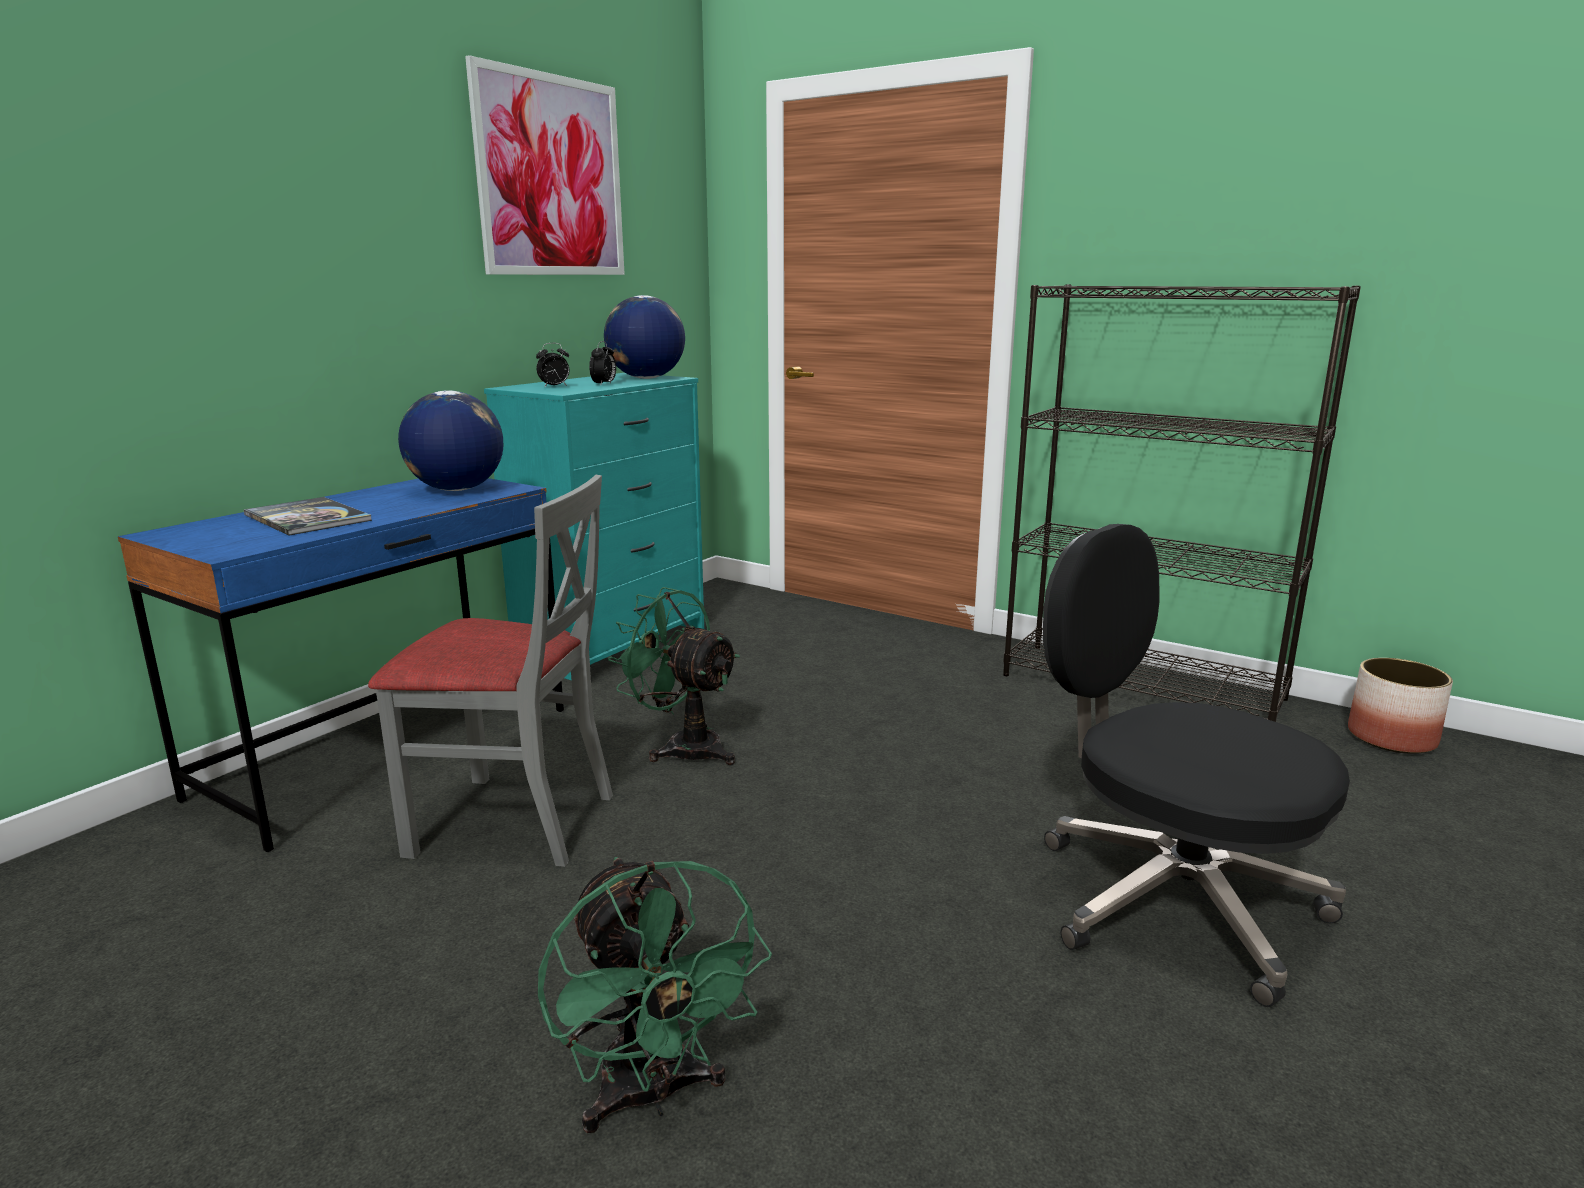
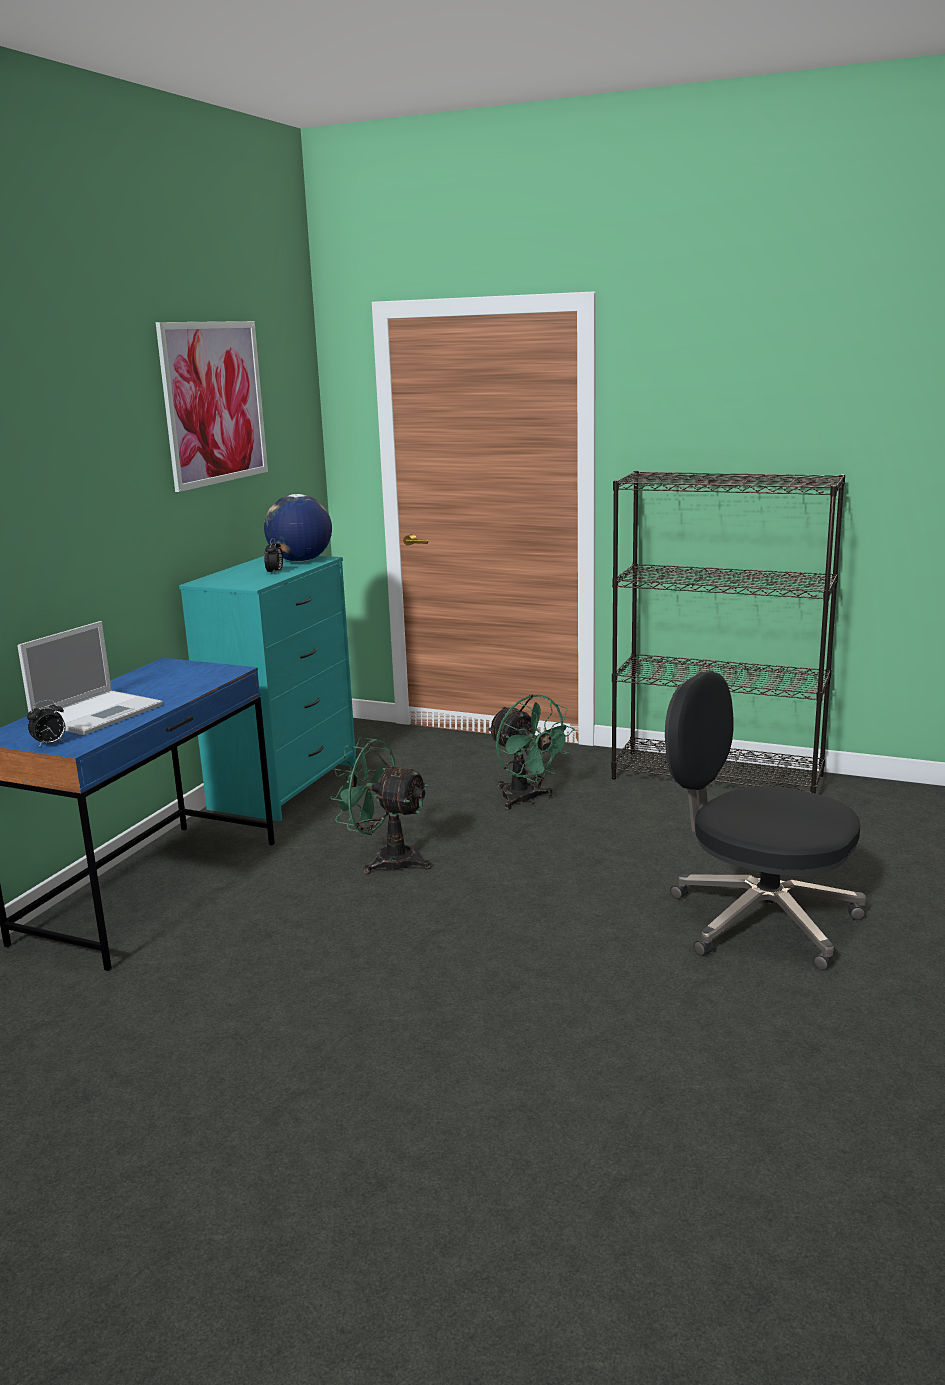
camera: 10 degrees left, 0 degrees up
(308, 518) = (99, 713): book -> laptop
(456, 490) = (187, 675): globe -> none
(513, 821) = (284, 928): grey chair -> none
(555, 387) = (237, 579): alarm clock -> alarm clock (50, 744)
(653, 1096) = (469, 1066): green fan -> green fan (526, 800)
(1392, 738) = (896, 796): planter -> none

